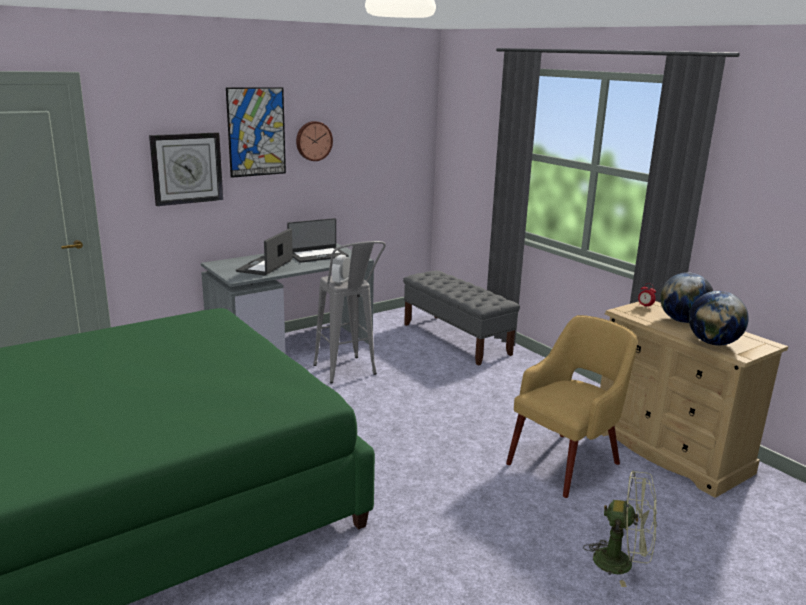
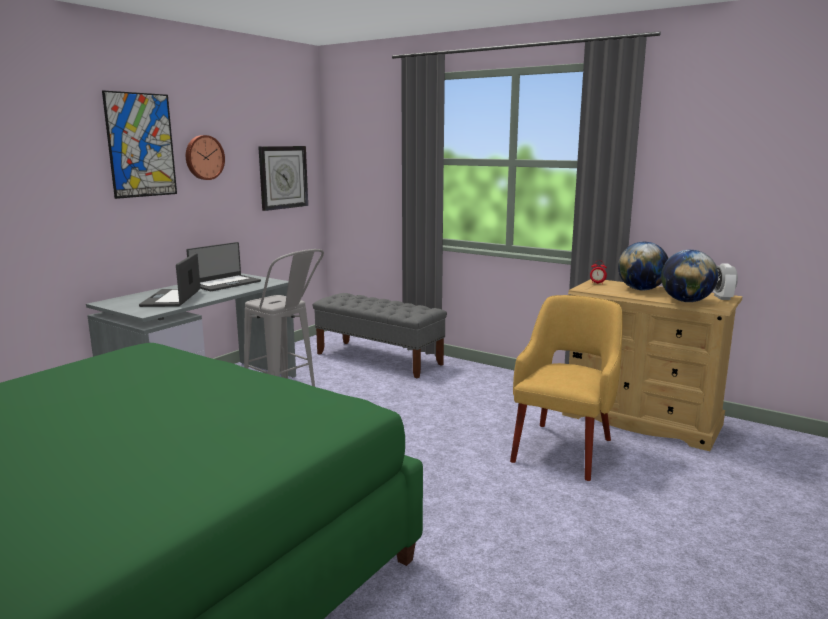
camera: 20 degrees left, 5 degrees down
(187, 168) = (60, 187): wall clock -> wall clock (283, 177)
(341, 282) = (273, 303): alarm clock -> alarm clock (722, 297)
(622, 563) = (686, 529): green fan -> none

